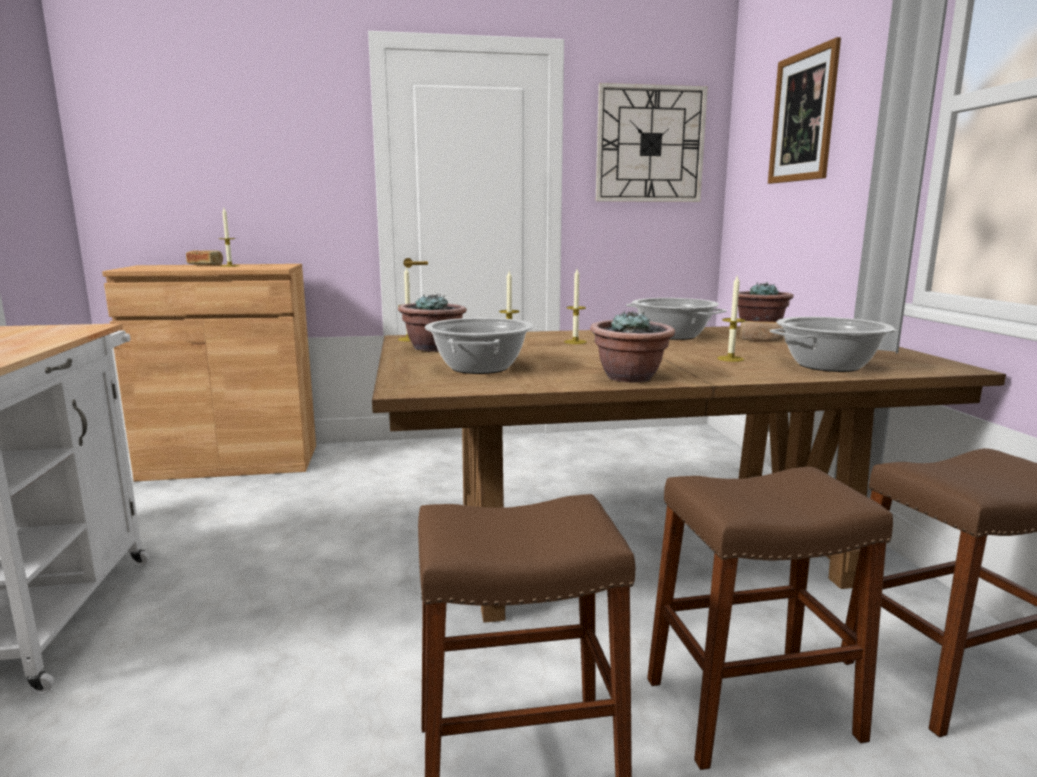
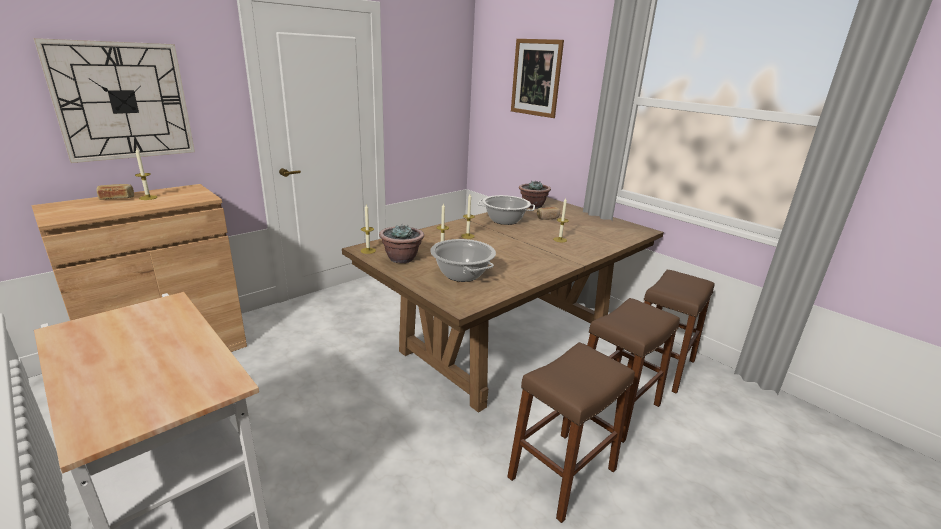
camera: 35 degrees left, 10 degrees up
(630, 377) = (544, 267): potted plant -> none
(650, 144) = (432, 77): wall clock -> wall clock (123, 101)
(828, 366) = (603, 238): cooking pot -> none

